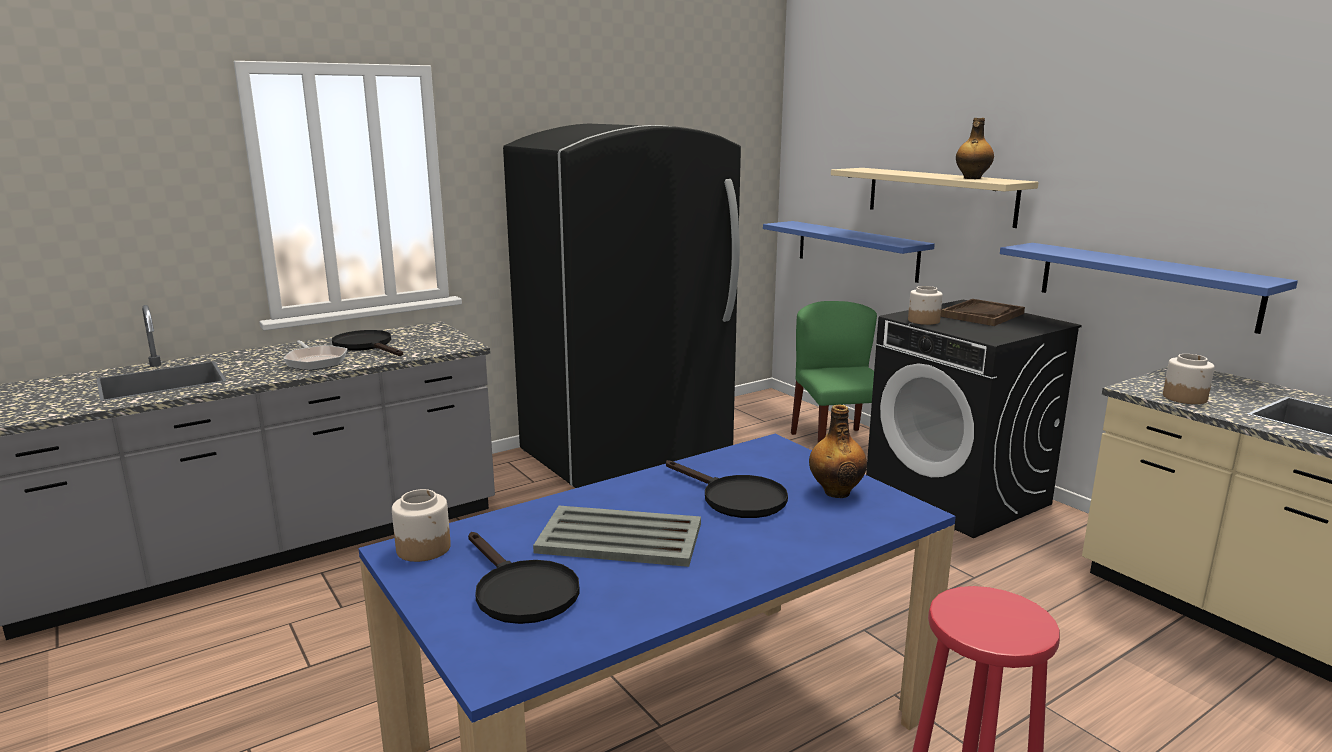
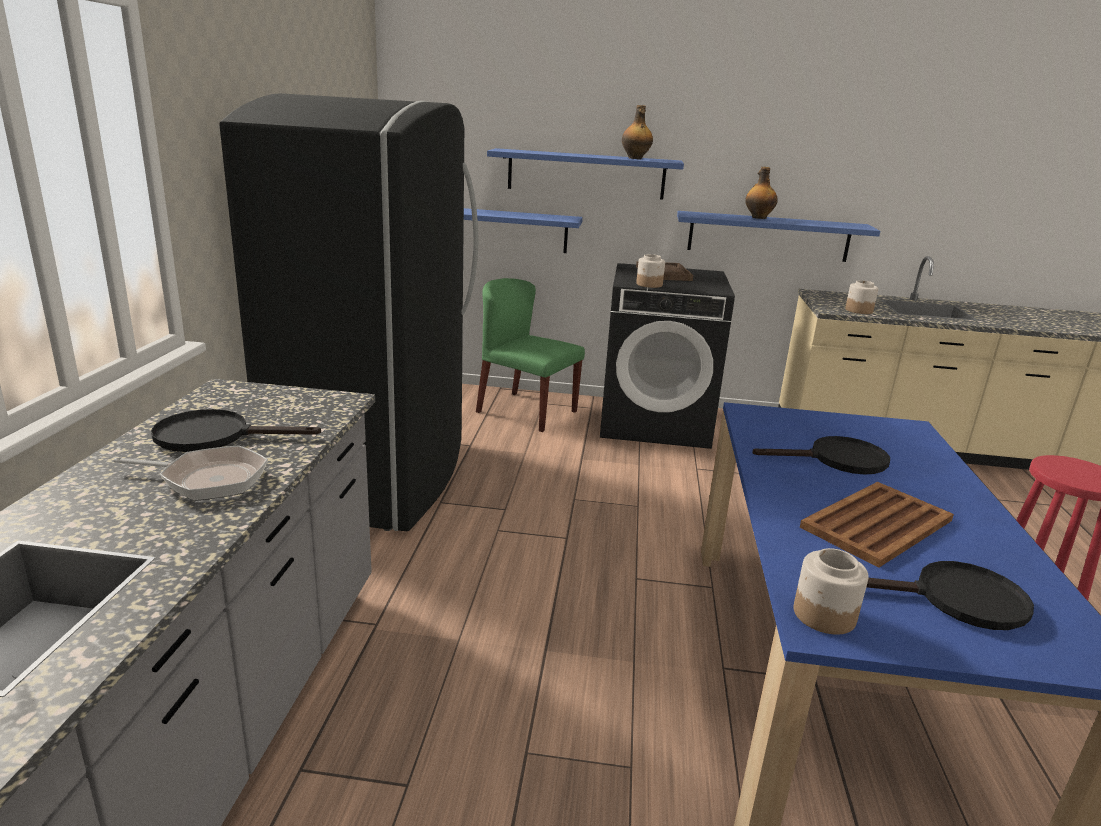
camera: 50 degrees left, 5 degrees up
(618, 537) = (875, 524): grey tray -> brown tray
(836, 492) = (858, 431): bottle -> bottle (758, 217)
(940, 196) = (586, 174): beige shelf -> blue shelf

